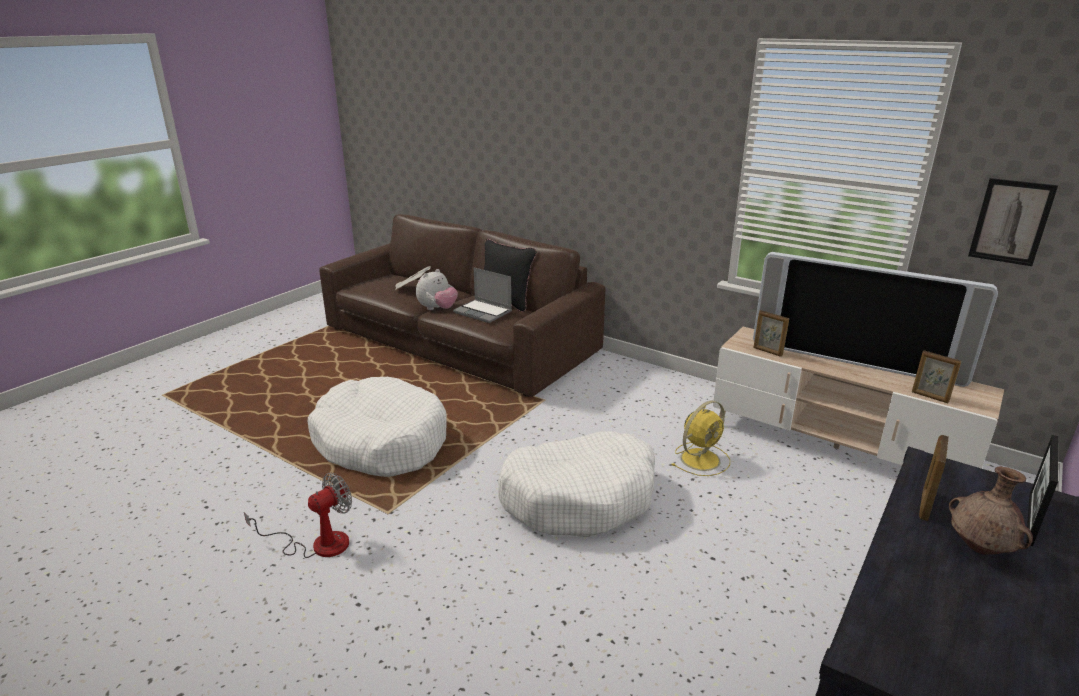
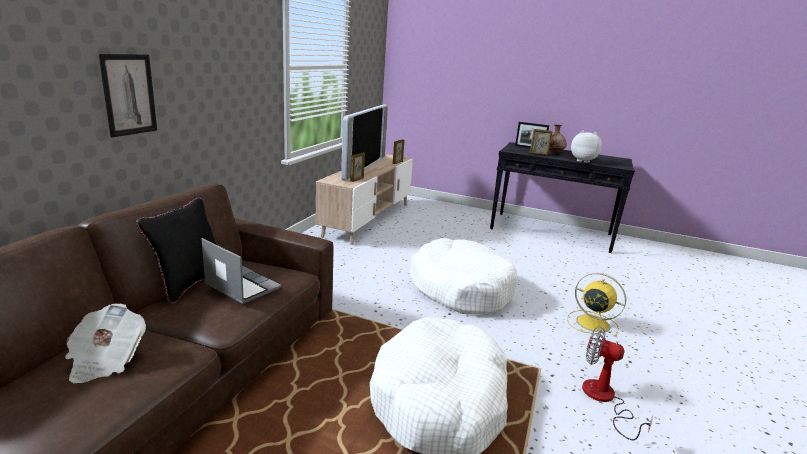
camera: 105 degrees left, 5 degrees down
(437, 309) = (199, 331): plush toy -> plush toy (583, 161)
(483, 312) = (241, 286): laptop -> laptop turned 75 degrees counterclockwise
(701, 459) = (395, 251): yellow fan -> yellow fan (591, 323)
(1011, 222) = (364, 76): picture -> picture (129, 94)

